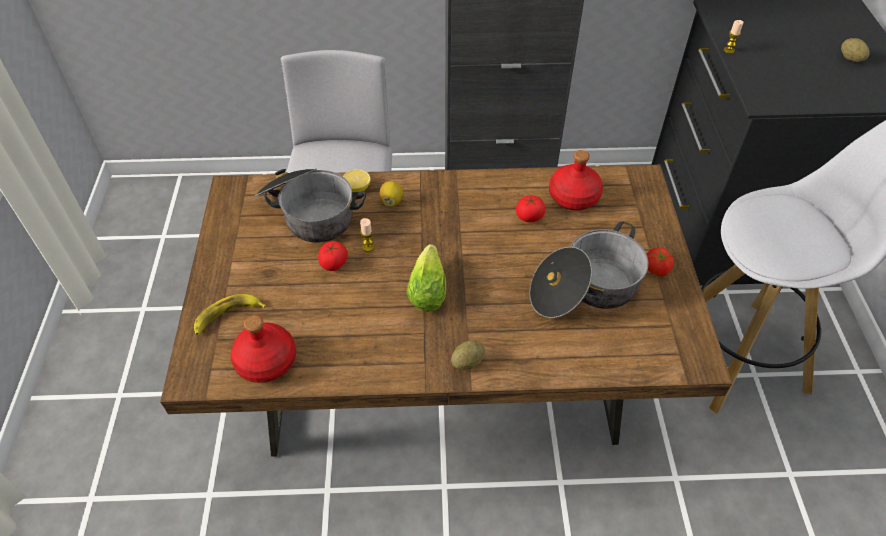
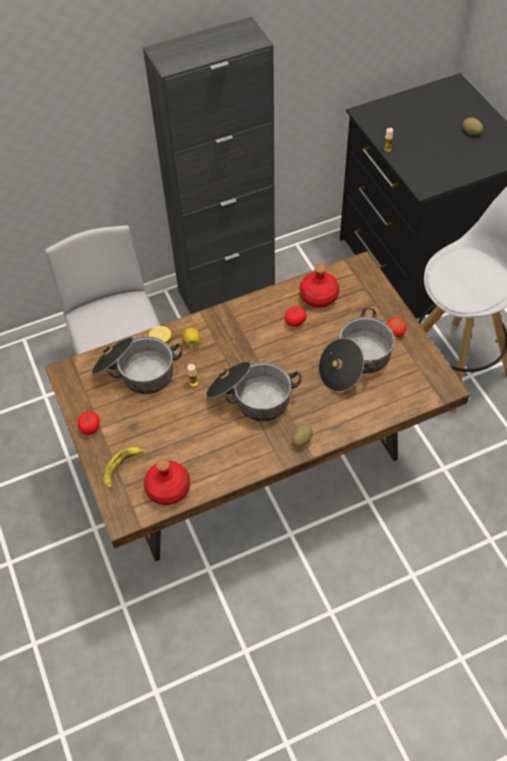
camera: 20 degrees left, 5 degrees up
(334, 264) = (176, 404): tomato -> tomato (90, 428)
(428, 287) = (251, 397): lettuce -> cooking pot

